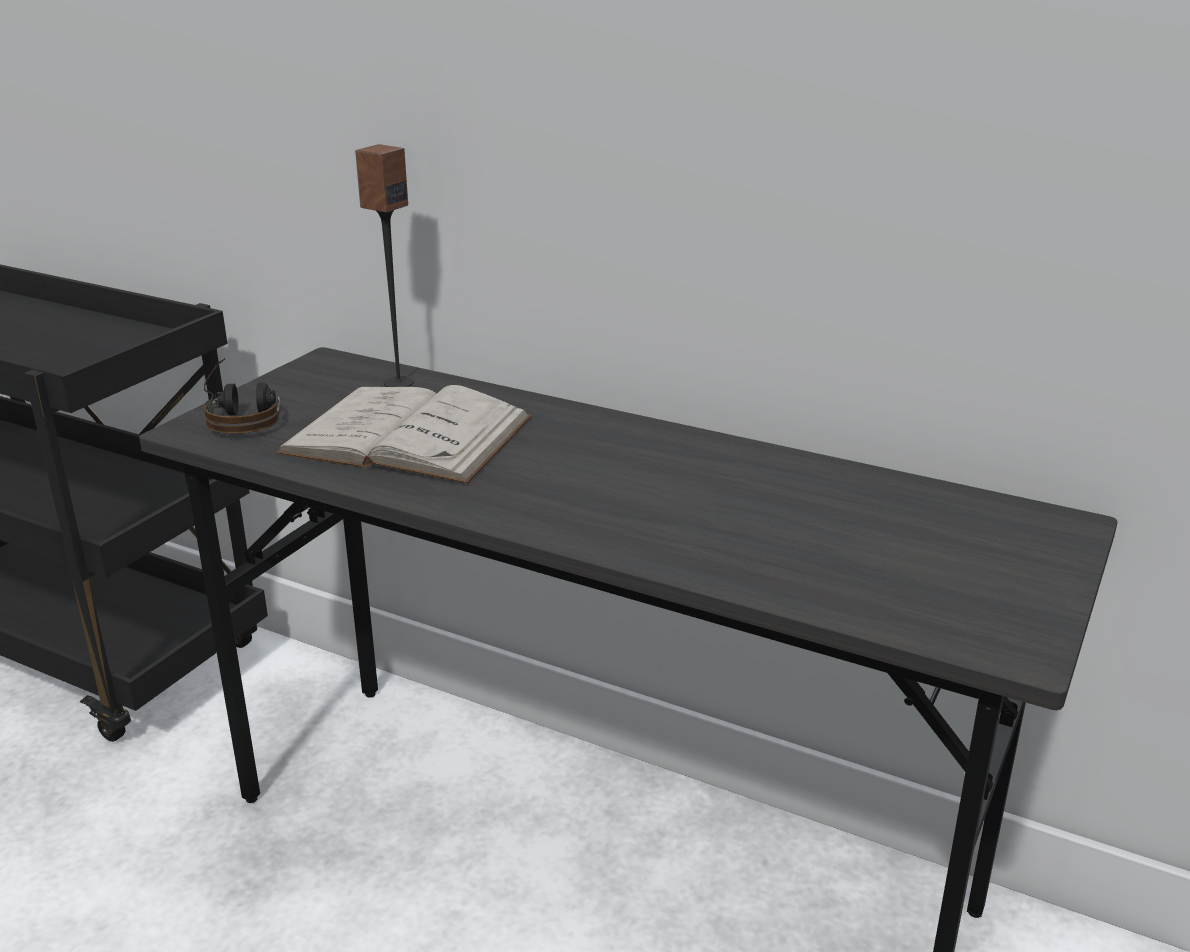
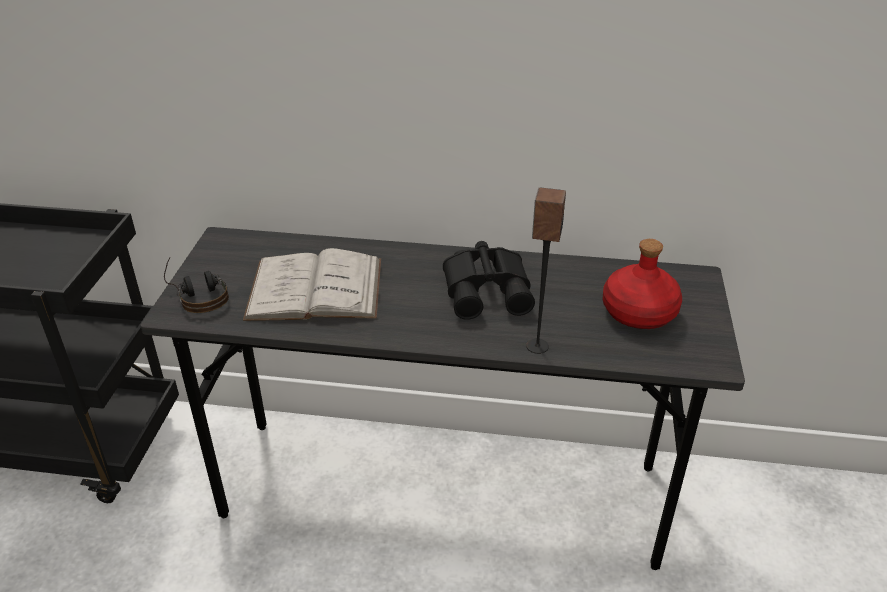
camera: 20 degrees left, 10 degrees up
(398, 382) = (280, 248): speaker -> speaker (536, 346)
(673, 479) = (488, 289): none -> black binoculars
(915, 553) = (638, 312): none -> red bottle

